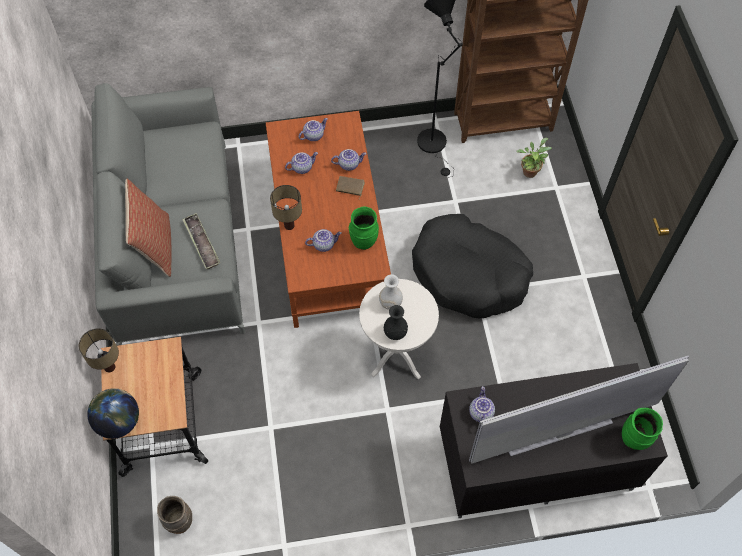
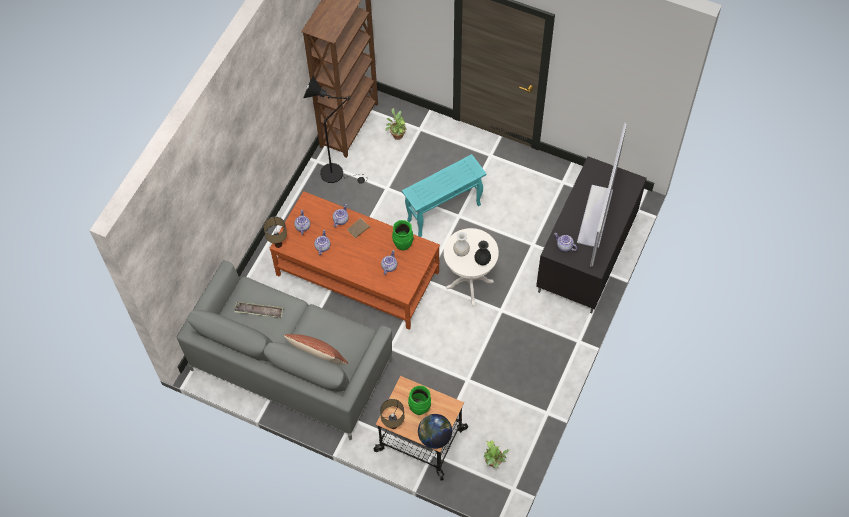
camera: 55 degrees left, 0 degrees up
(179, 522) = (494, 463): brown vase -> potted plant
(201, 243) = (337, 333): tray -> tray (259, 311)
(289, 226) = (361, 278): table lamp -> table lamp (279, 244)
(469, 274) = (444, 213): black dog bed -> turquoise side table
(634, 439) = (628, 186): green vase -> green vase (420, 407)

